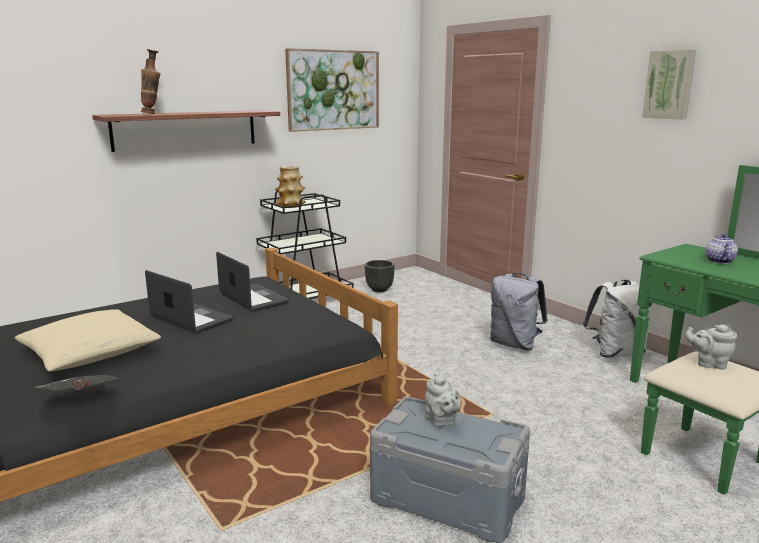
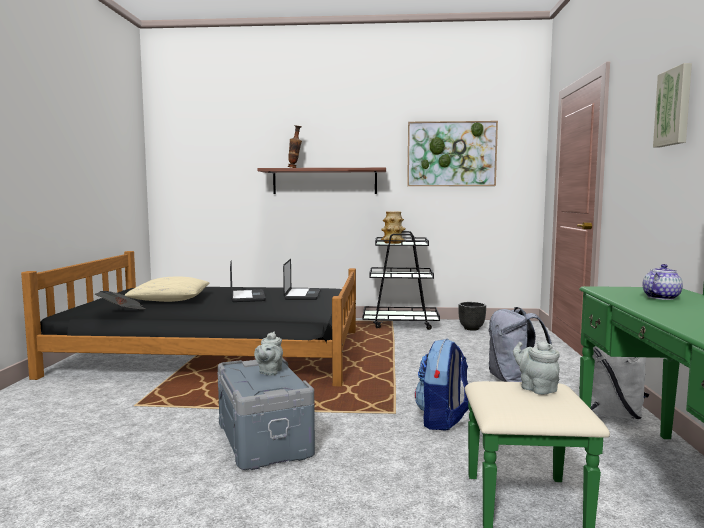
camera: 40 degrees right, 10 degrees down
(537, 406) = (443, 420): none -> backpack

